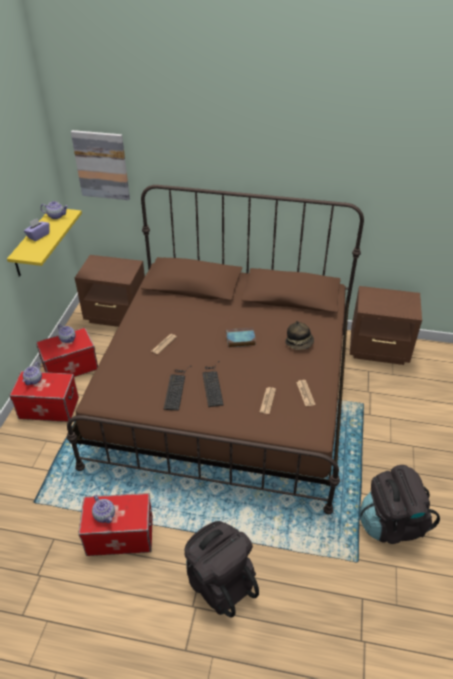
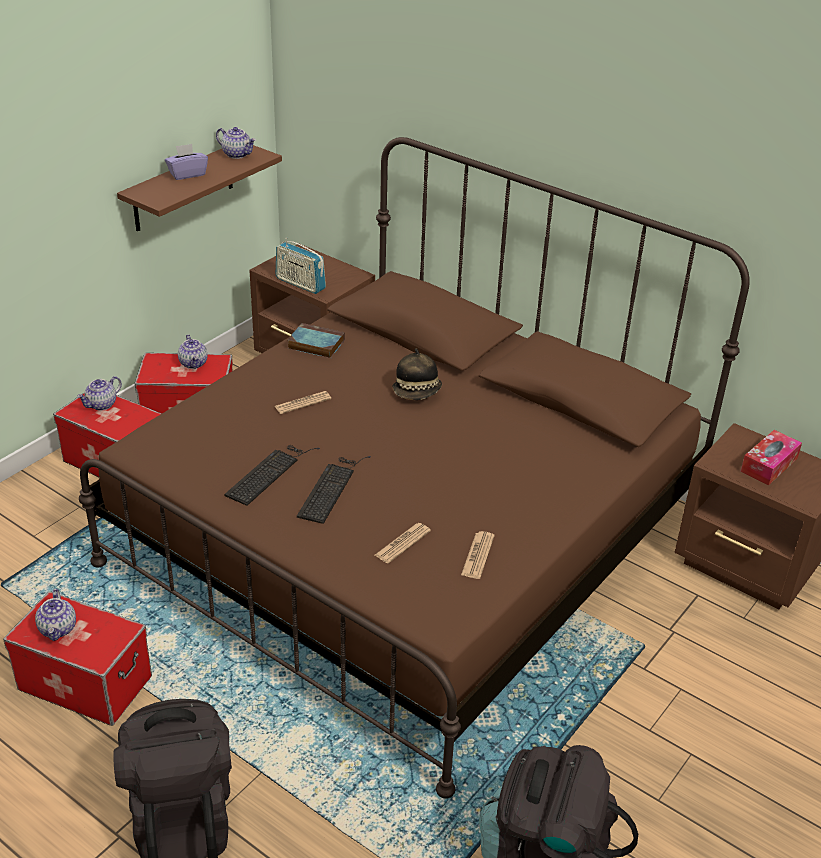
camera: 25 degrees right, 5 degrees down
(33, 243) = (183, 187): yellow shelf -> brown shelf
(102, 165) = (336, 87): picture -> none
(108, 277) = (300, 284): none -> radio
(240, 339) = (432, 436): book -> book (315, 344)
(299, 343) = (533, 476): hat -> hat (417, 392)
(387, 301) = (769, 465): none -> tissue box

